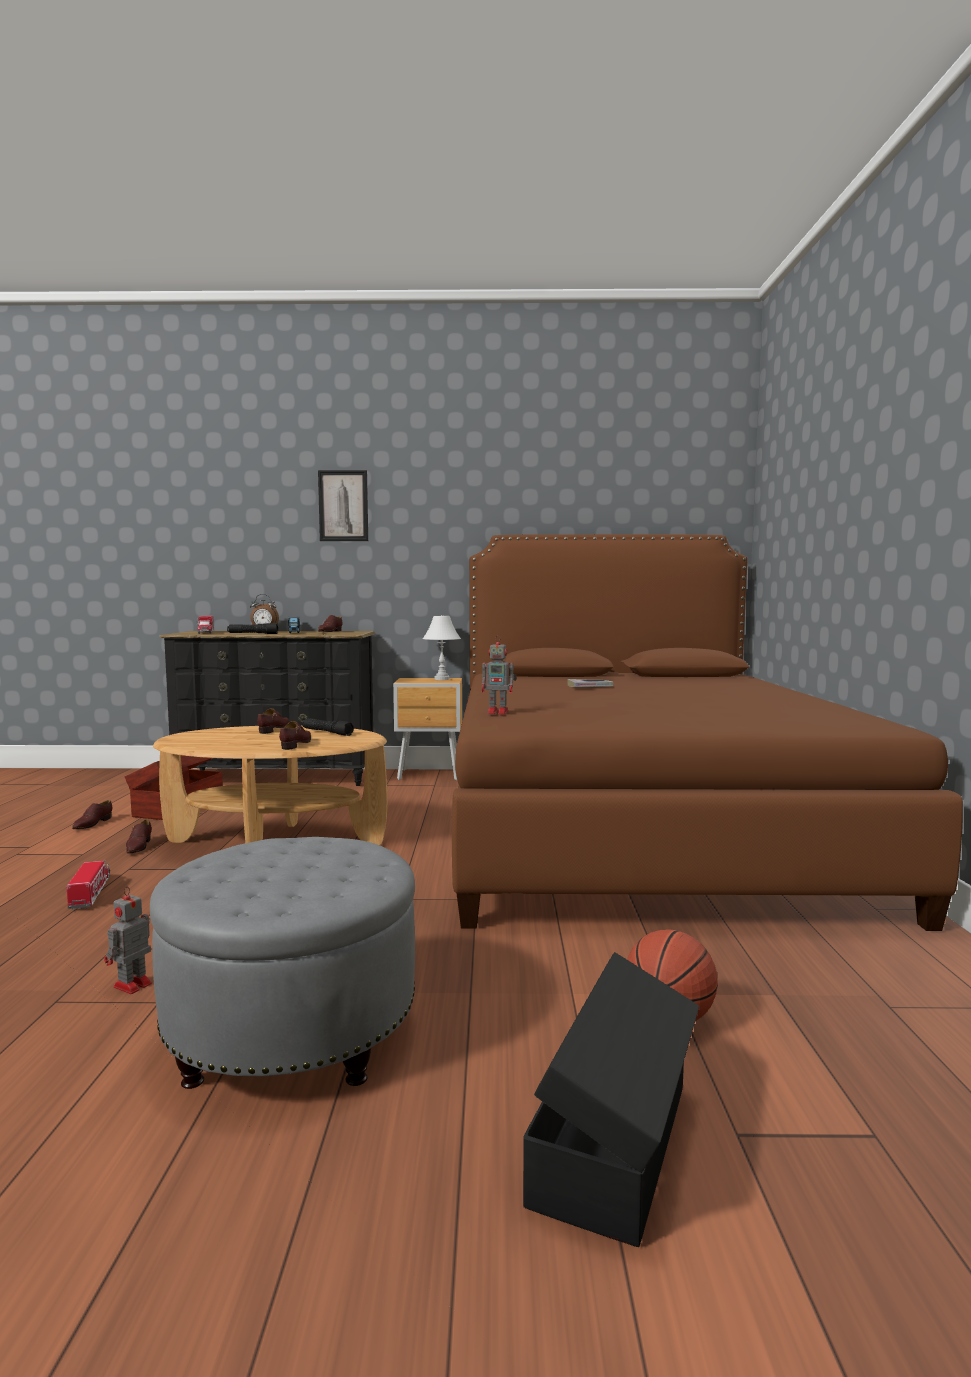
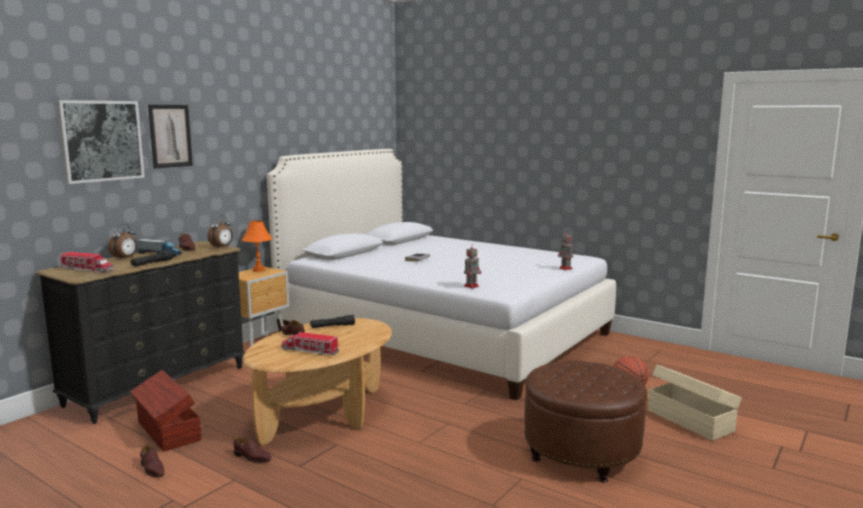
camera: 55 degrees left, 5 degrees up
(90, 893) = (331, 483): toy truck -> toy truck (309, 351)
(131, 986) = (495, 483): toy robot -> toy robot (566, 268)
(264, 508) = (101, 141): none -> picture
(292, 1034) = (581, 454): grey ottoman -> brown ottoman
(297, 744) = (357, 337): brown shoe -> none
(354, 633) = (222, 247): none -> alarm clock
(442, 679) = (259, 270): white table lamp -> orange table lamp
(616, 1142) = (690, 420): black storage box -> beige storage box
(635, 826) = (442, 333): brown bed -> white bed

